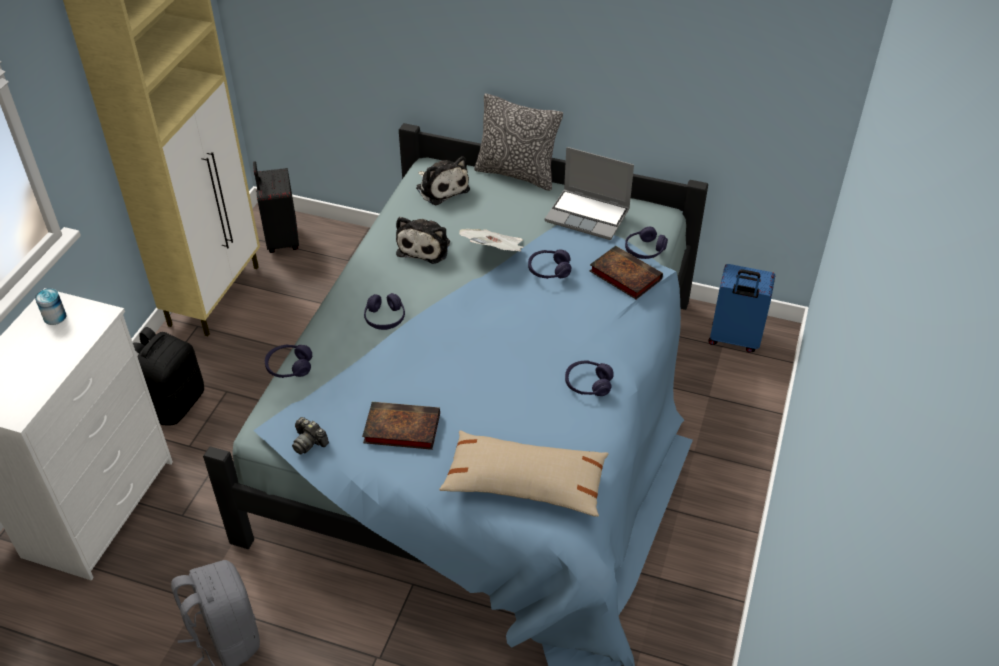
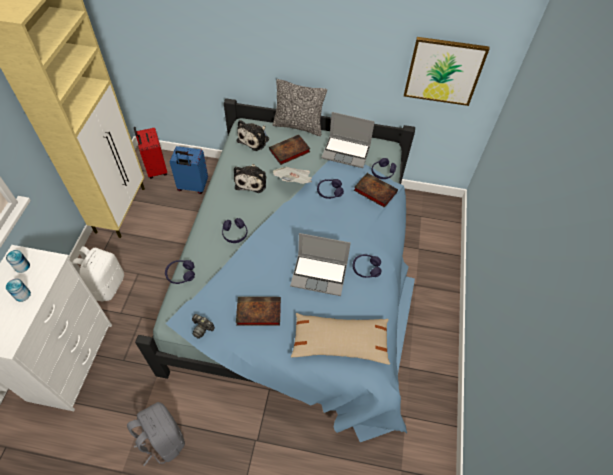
camera: 10 degrees left, 10 degrees up
(49, 353) = (22, 295): none -> can
(173, 403) = (106, 285): black backpack -> white backpack
(281, 240) = (156, 169): black suitcase -> red suitcase
(441, 188) = (254, 139): plush toy -> plush toy turned 75 degrees clockwise
(494, 209) = (289, 152): none -> book
(510, 385) = (320, 274): none -> laptop
(734, 339) = (427, 211): blue suitcase -> blue suitcase (192, 187)
(747, 88) = (444, 71): none -> picture

